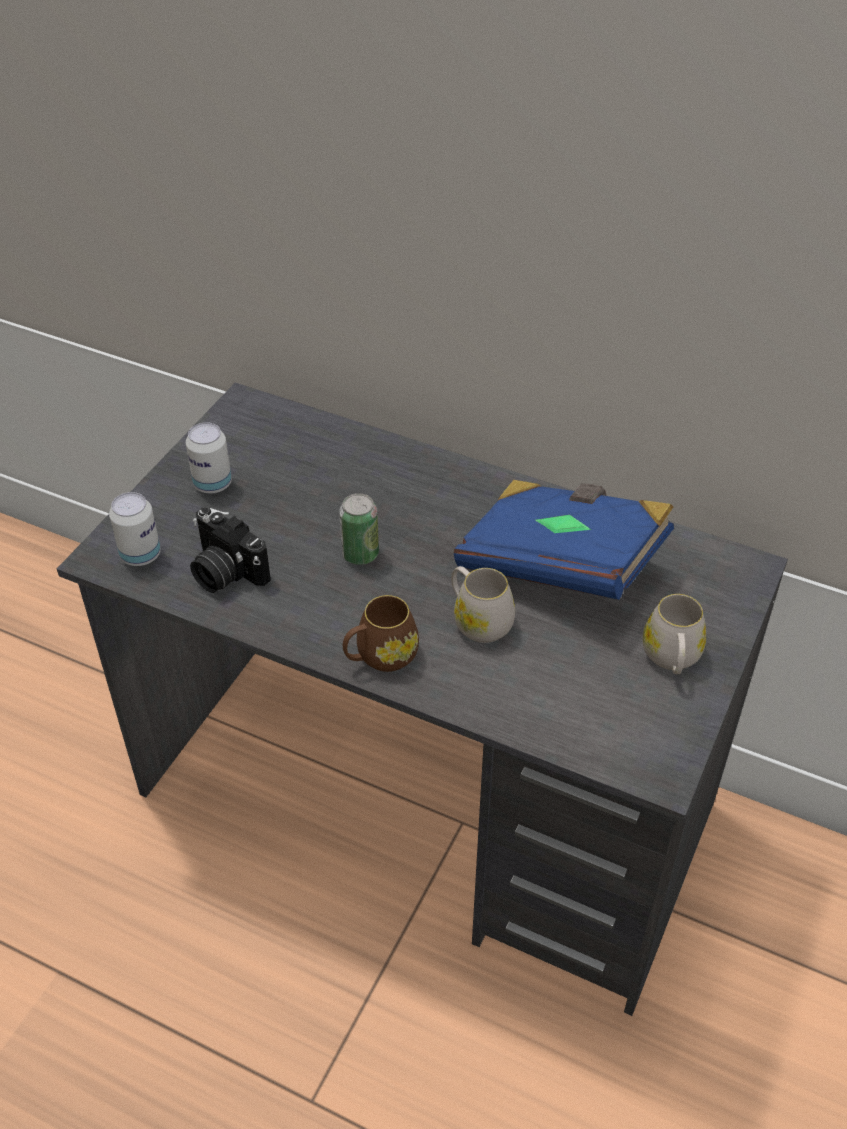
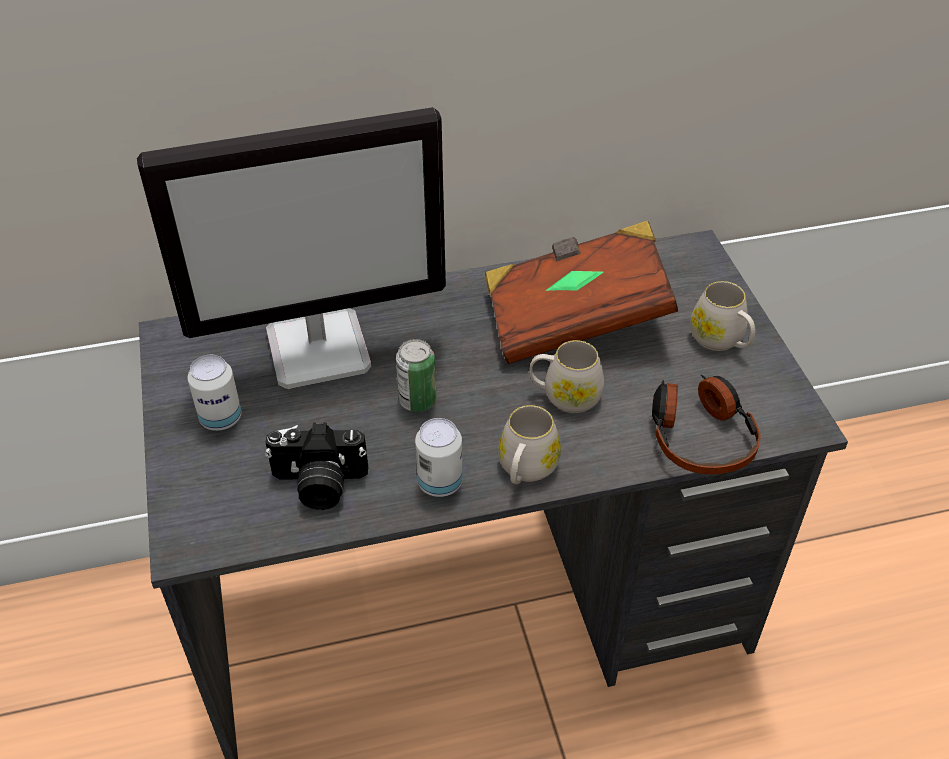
camera: 40 degrees left, 0 degrees up
(140, 555) = (223, 518): can -> can (440, 483)
(335, 473) = (320, 349): none -> monitor
(380, 657) = (525, 470): brown mug -> white mug
(553, 722) = (699, 435): none -> headphones
(561, 564) = (575, 319): blue book -> brown book

